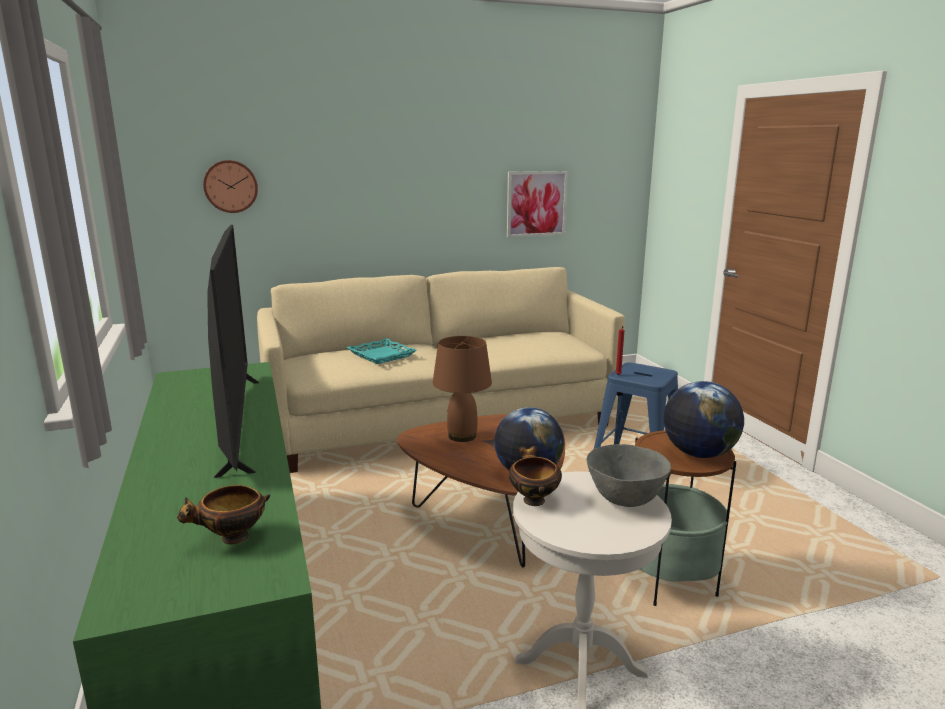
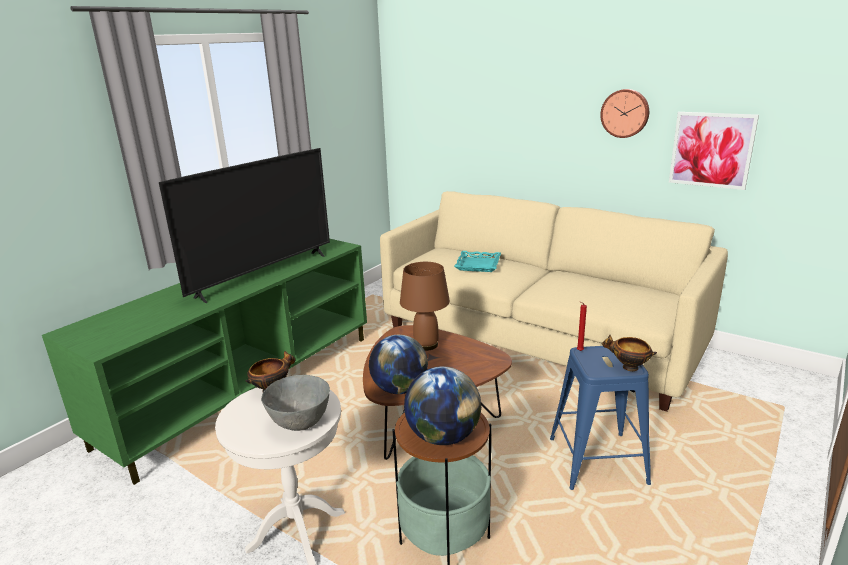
camera: 55 degrees right, 5 degrees up
(230, 186) = (439, 111): wall clock -> wall clock (625, 113)
(232, 539) = (133, 327): bowl -> bowl (628, 367)

